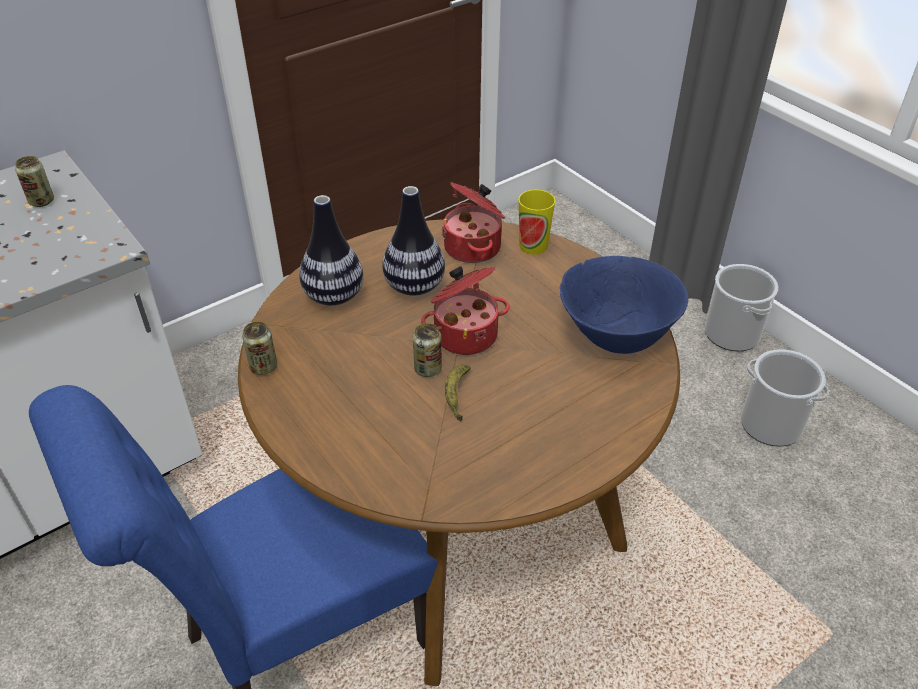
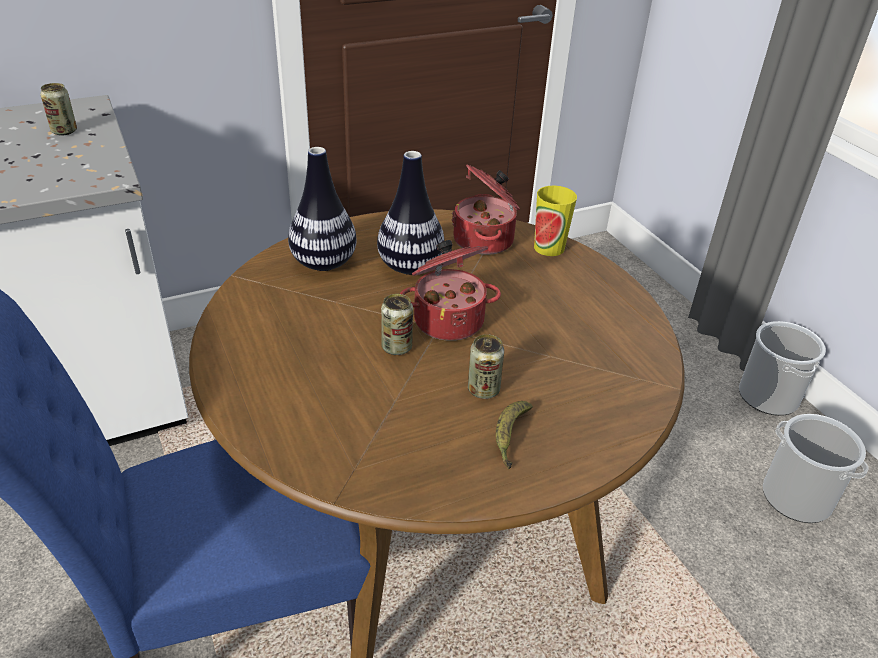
camera: 10 degrees right, 5 degrees down
(263, 367) = (225, 317): can -> can (483, 390)
(457, 395) = (419, 379): banana -> banana (510, 437)
(616, 337) = (616, 349): blue bowl -> none

